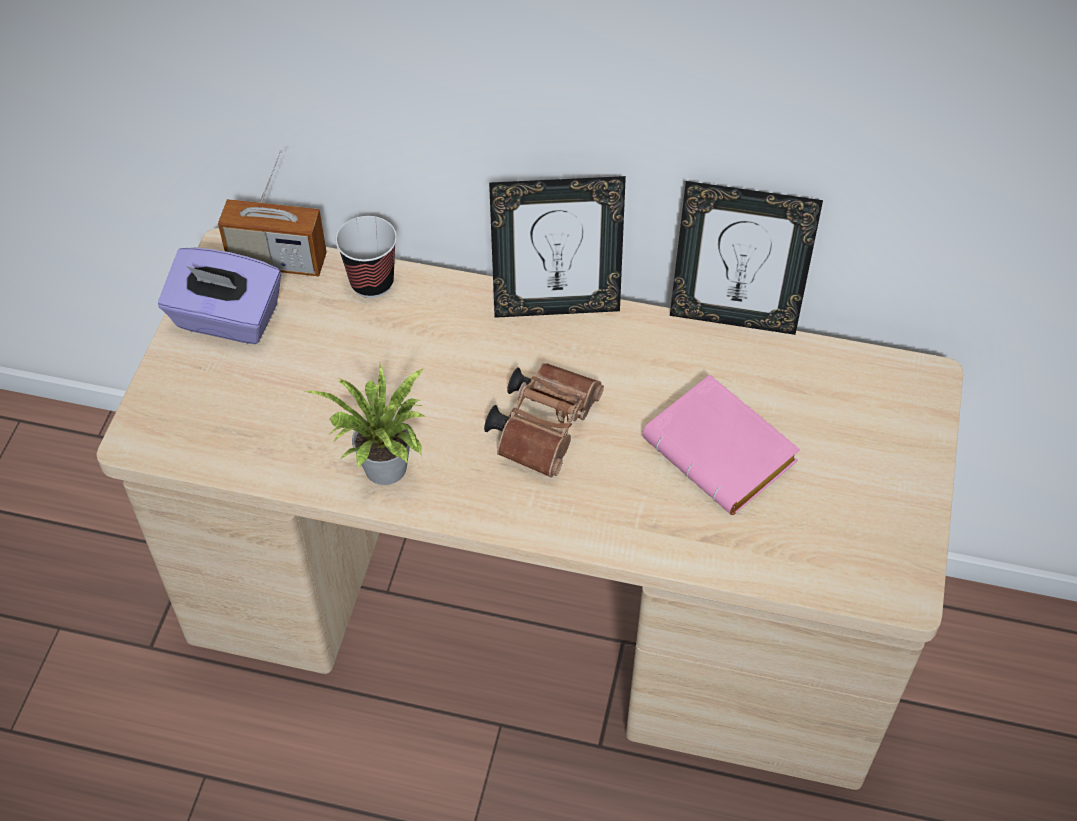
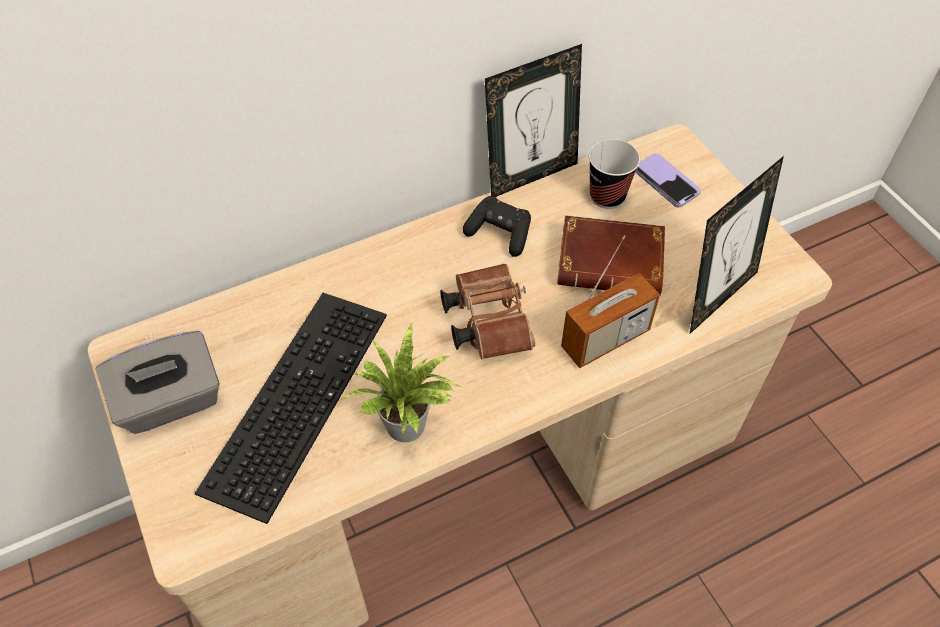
camera: 40 degrees left, 0 degrees up
(226, 319) = (171, 401): purple tissue box -> grey tissue box
(278, 261) = (171, 332): radio -> radio (605, 339)
(322, 379) = (294, 395): none -> keyboard
(372, 282) = (263, 302): cup -> cup (607, 196)
(556, 306) = (412, 237): picture frame -> picture frame (716, 297)
(642, 354) = (499, 233): none -> black game controller
(724, 453) = (613, 261): pink book -> brown book
(870, 411) = (666, 182): none -> phone

